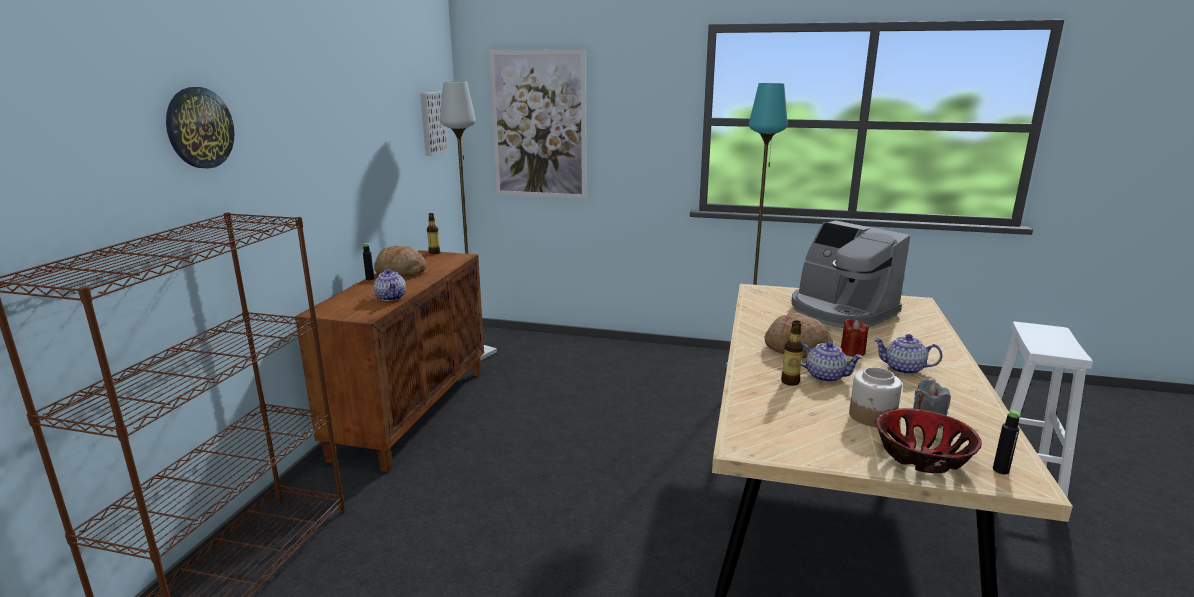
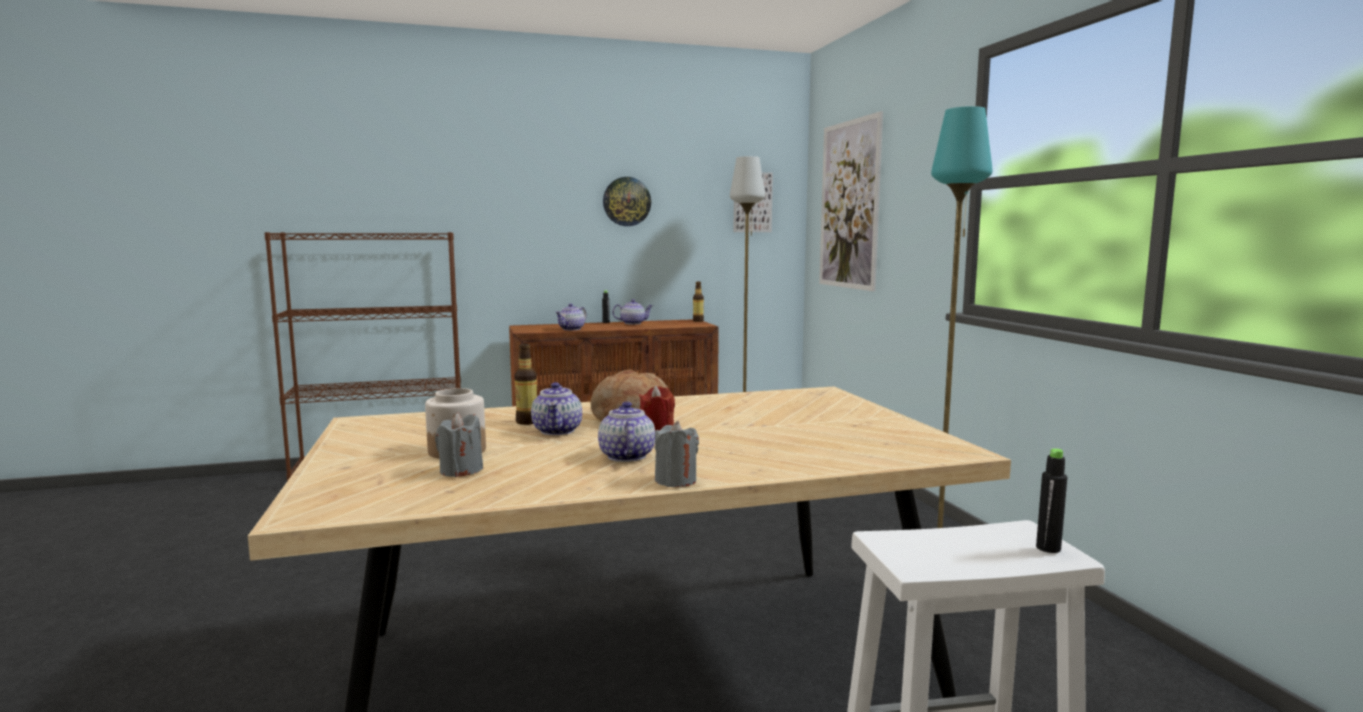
camera: 60 degrees right, 10 degrees down
(199, 128) = (448, 175): wall clock -> wall clock (626, 201)
(400, 272) = (633, 323): bread -> teapot
(840, 311) = (811, 423): coffee machine -> none
(921, 457) = (360, 471): bowl -> none
(961, 367) = (675, 481): none -> grey candle
(1000, 470) = (336, 502): black bottle -> black bottle (1048, 548)

